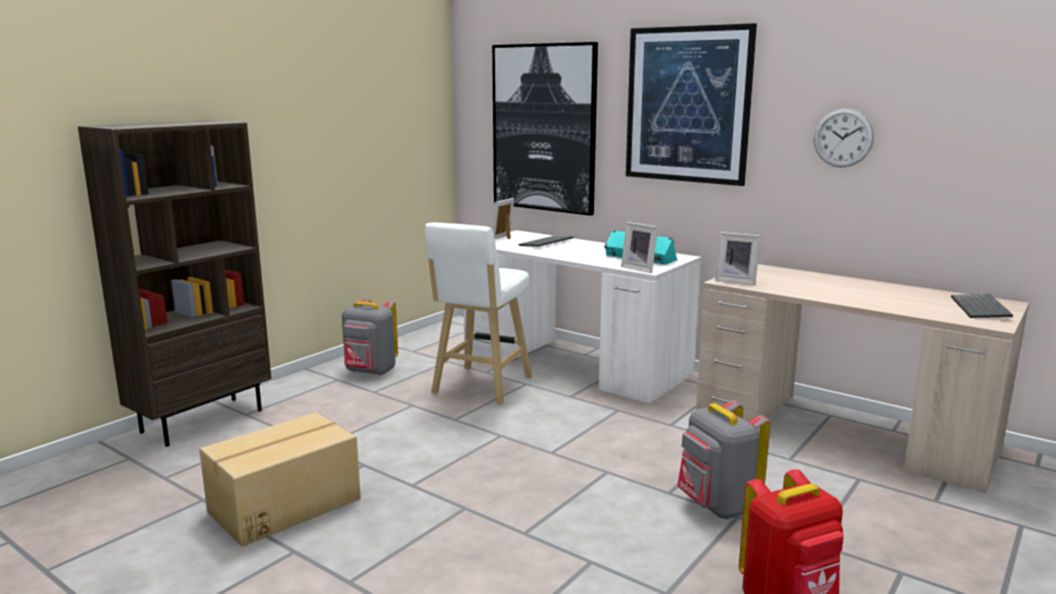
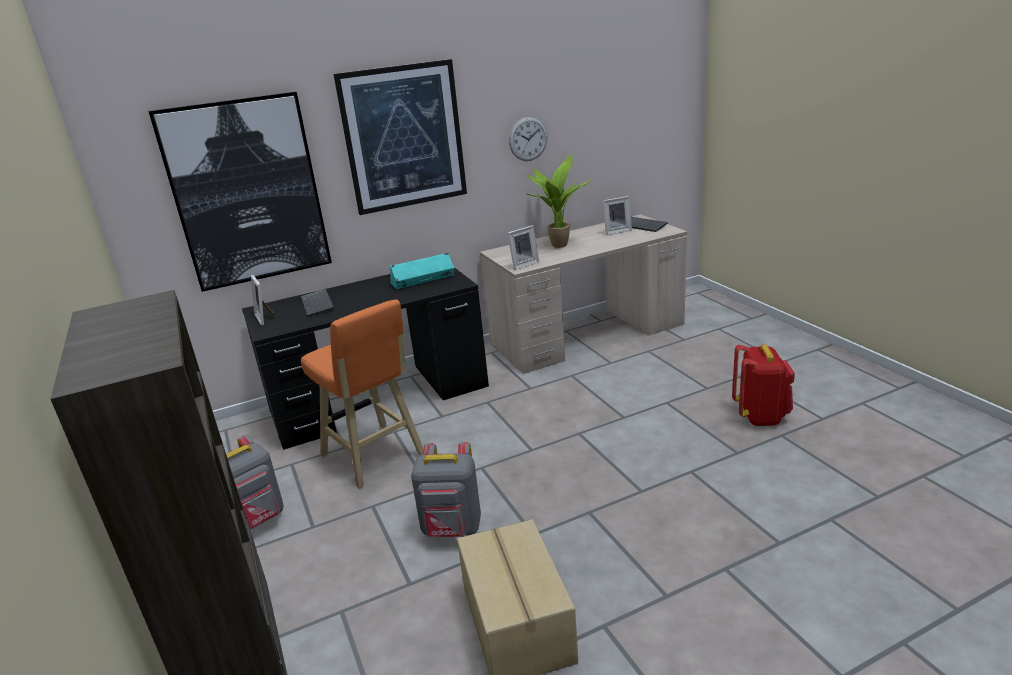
camera: 60 degrees left, 10 degrees up
(480, 387) = (375, 457): white stool -> orange stool
(575, 363) = (380, 397): white desk -> black desk
(640, 268) = (453, 285): picture frame -> picture frame (616, 231)
(716, 506) = (651, 405): grey backpack -> grey backpack (452, 529)
(822, 284) = (557, 245): none -> potted plant

